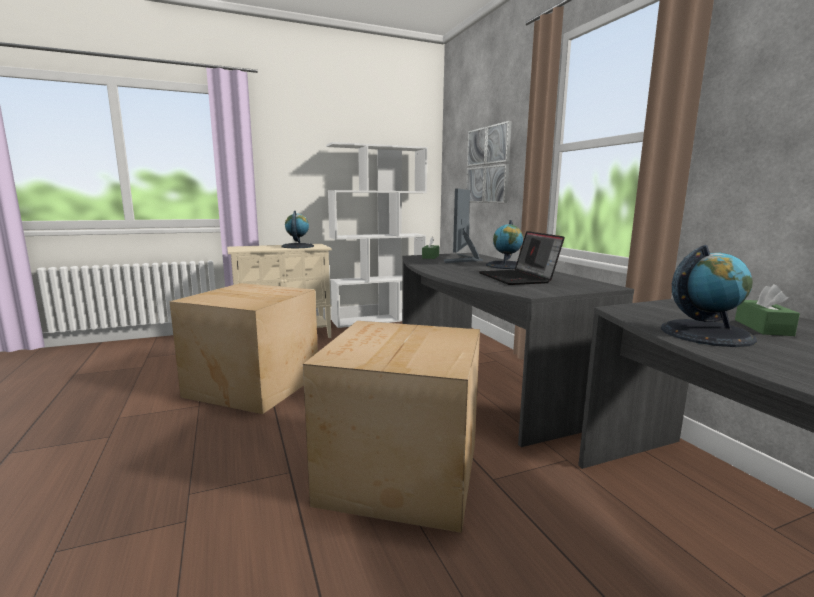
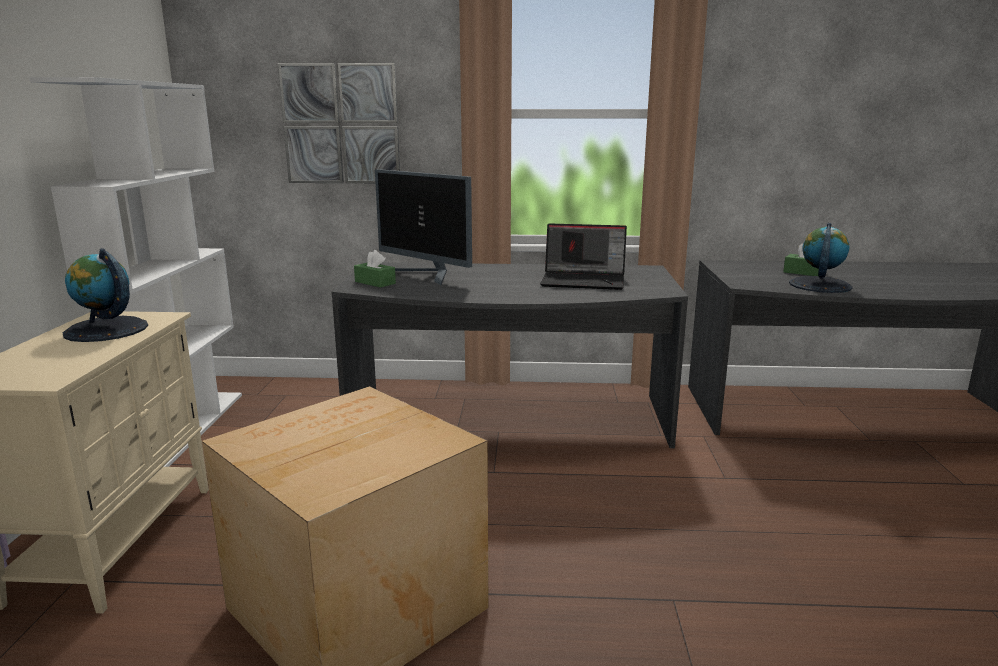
camera: 65 degrees left, 5 degrees up
(398, 473) = (700, 524): cardboard box -> none
(506, 265) = (498, 270): globe -> none

